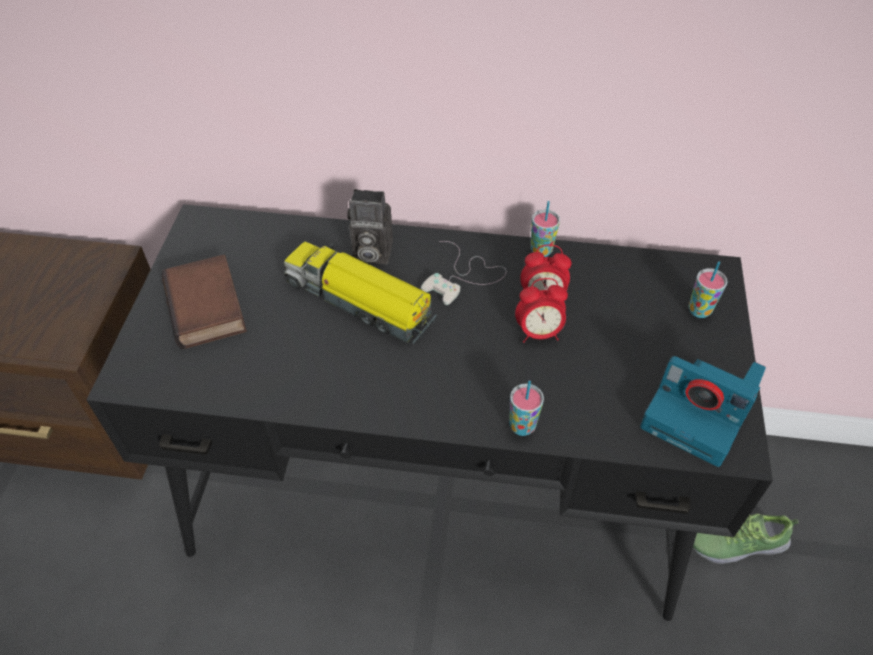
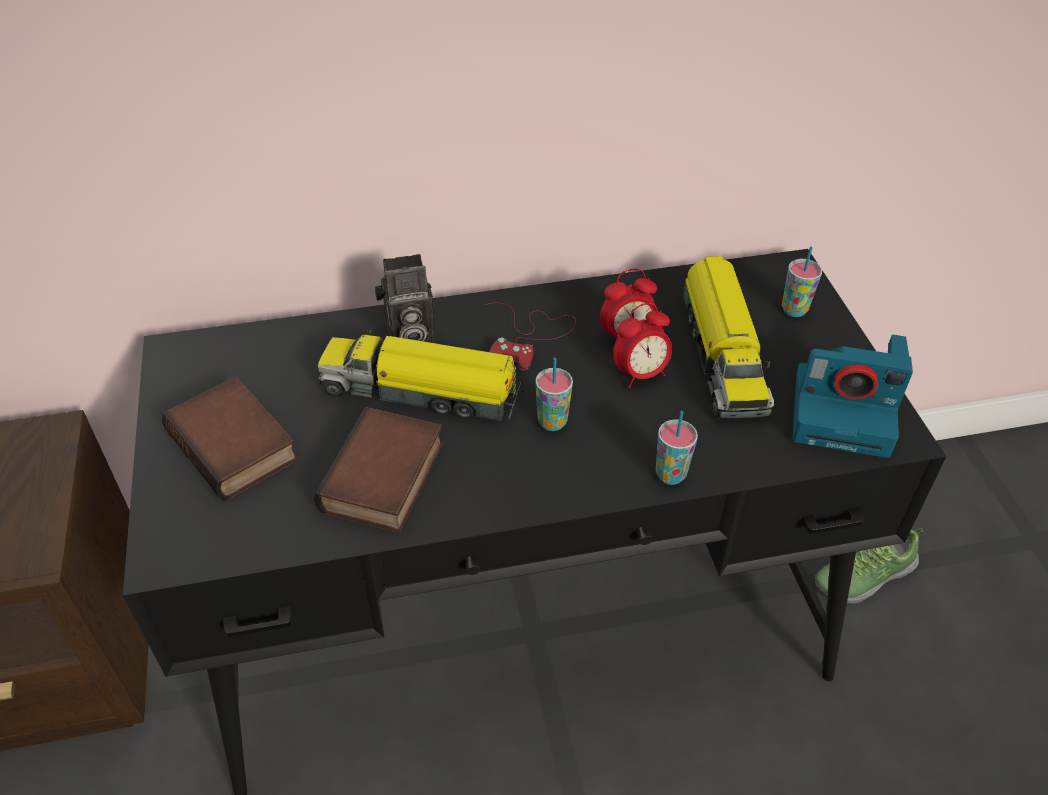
camera: 20 degrees left, 5 degrees down
(301, 365) = (386, 479): none -> book
(463, 277) = (529, 336): white game controller -> red game controller
(541, 251) = (601, 289): cup -> cup (552, 422)
(616, 334) = (722, 354): none -> toy truck

